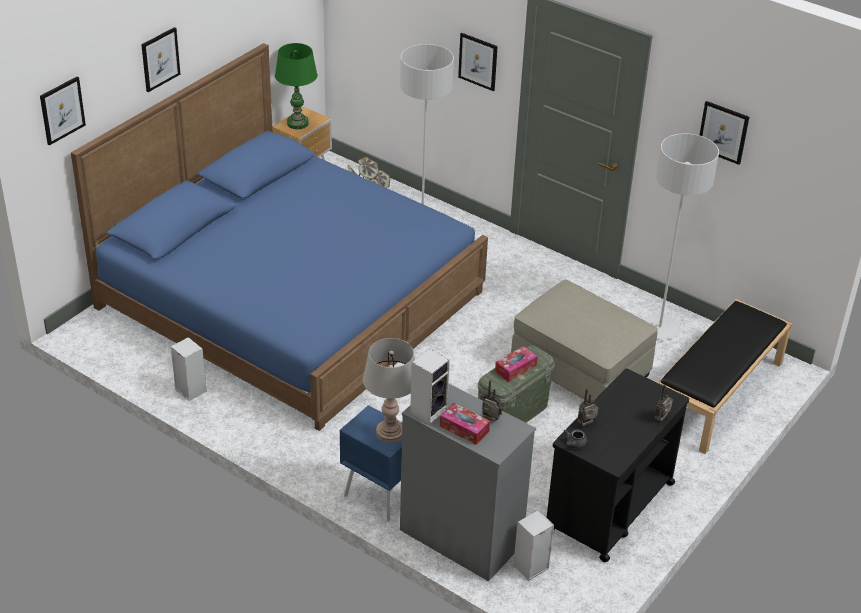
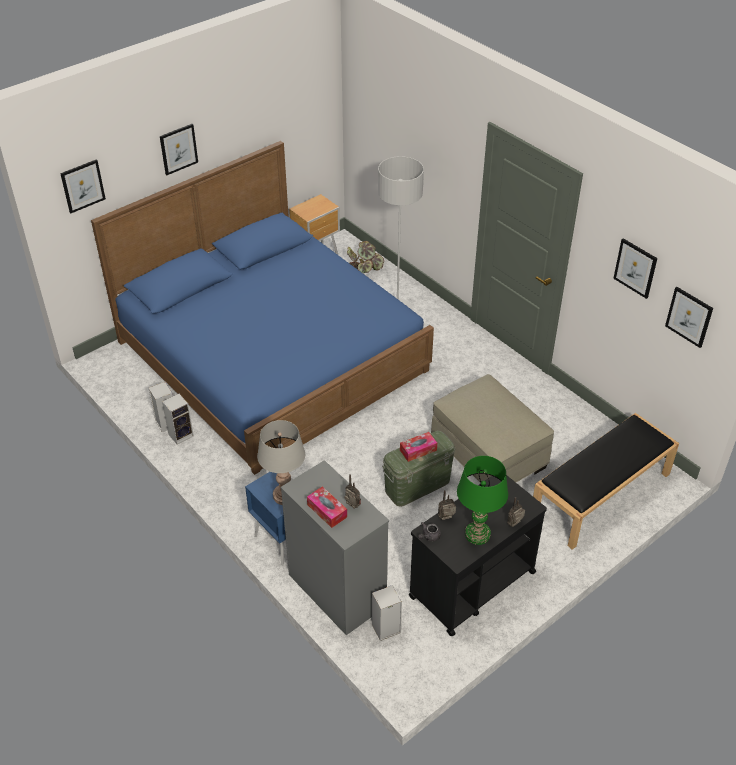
camera: 15 degrees right, 5 degrees up
(297, 123) = (310, 208): green table lamp -> green table lamp (477, 534)
(429, 410) = (304, 488): speaker -> speaker (181, 434)
(478, 61) = (450, 175): picture -> picture (689, 316)
(659, 328) = (570, 425): grey floor lamp -> none

